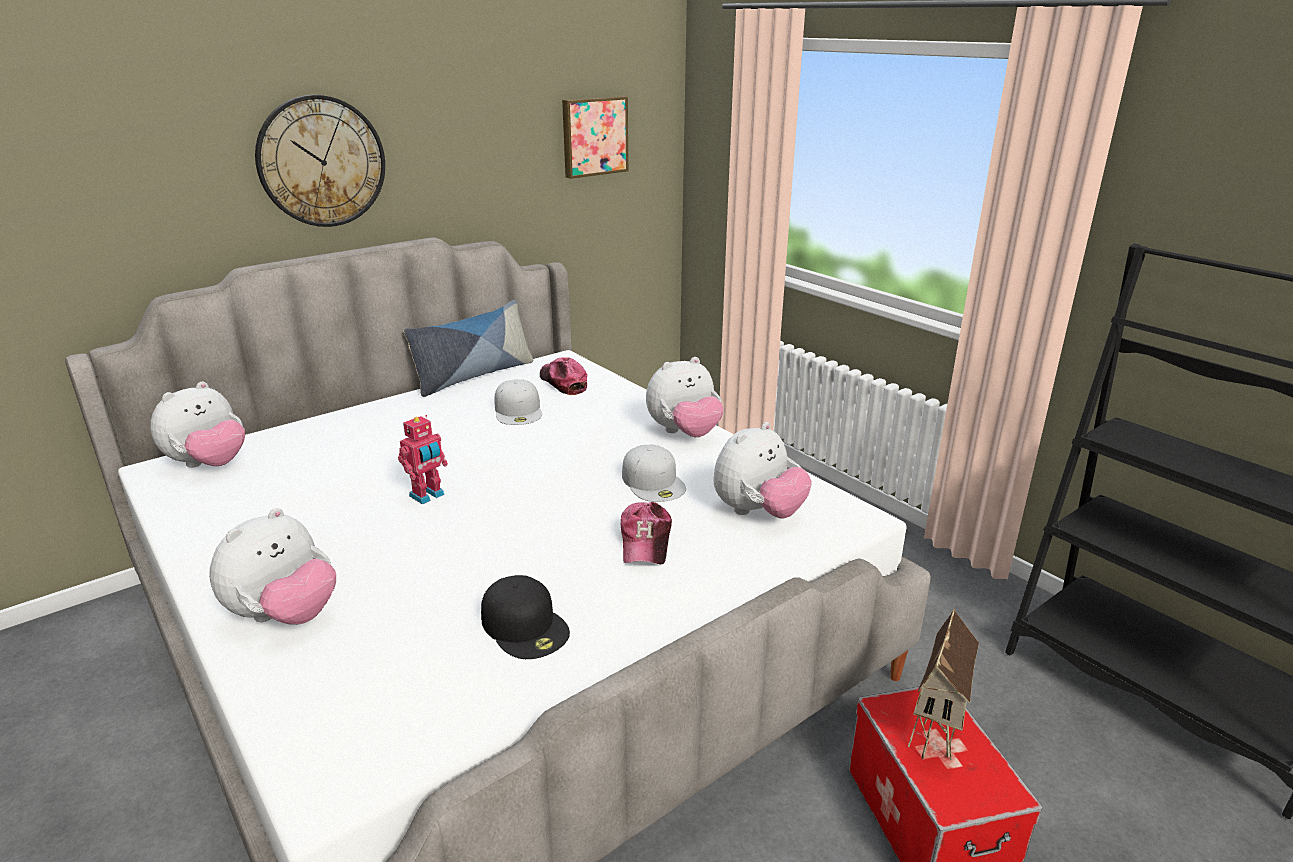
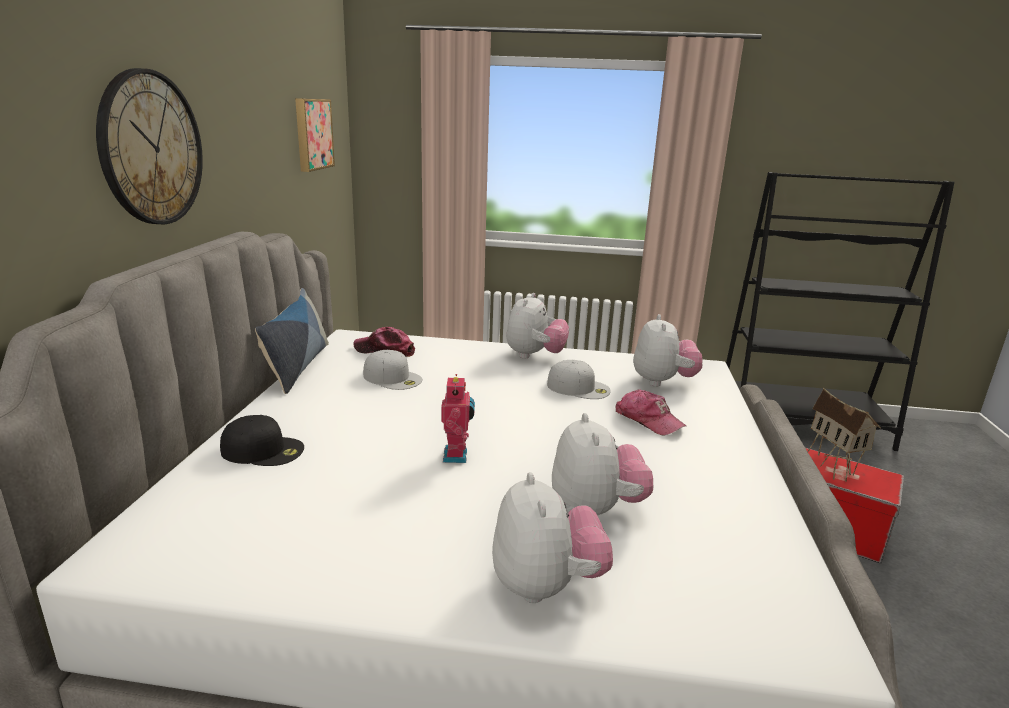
camera: 45 degrees left, 5 degrees down
(209, 464) = (173, 526): plush toy -> plush toy (595, 509)
(525, 626) = (696, 495): black cap -> black cap (263, 450)

